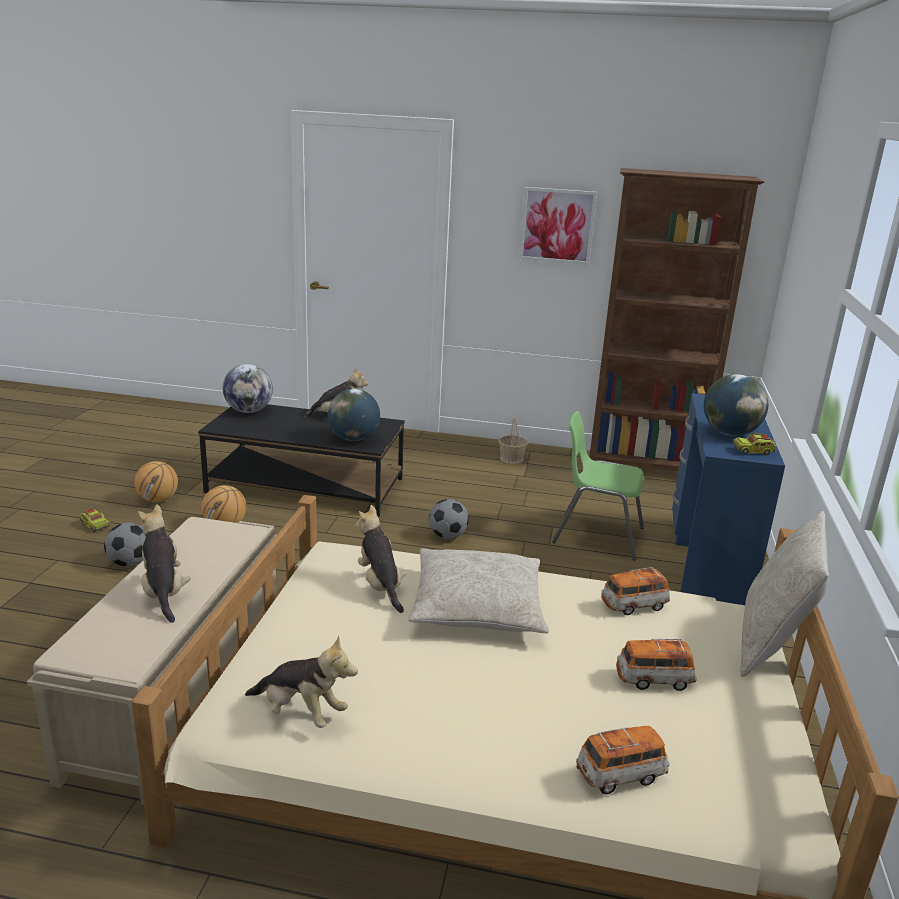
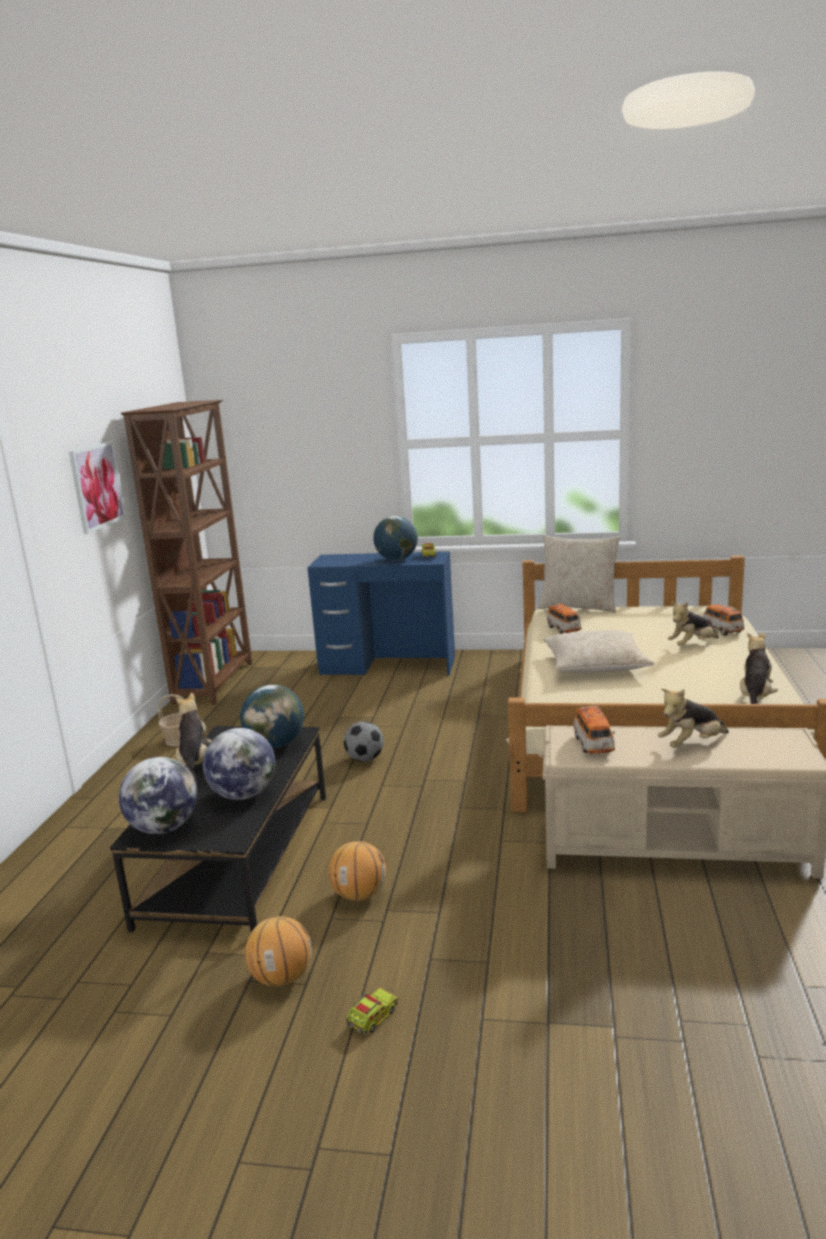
camera: 90 degrees left, 5 degrees down
(129, 563) = (471, 947): football -> none
(275, 429) = (243, 795): none -> globe
(380, 586) = (592, 693): plush toy -> plush toy (692, 645)
(596, 535) = (353, 700): green chair -> none
(653, 679) = (638, 625): toy car -> toy car (593, 745)

